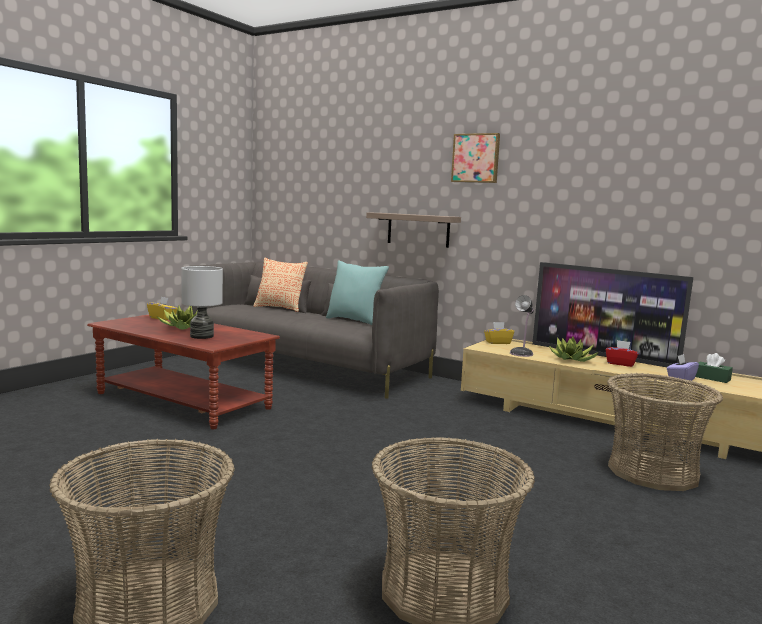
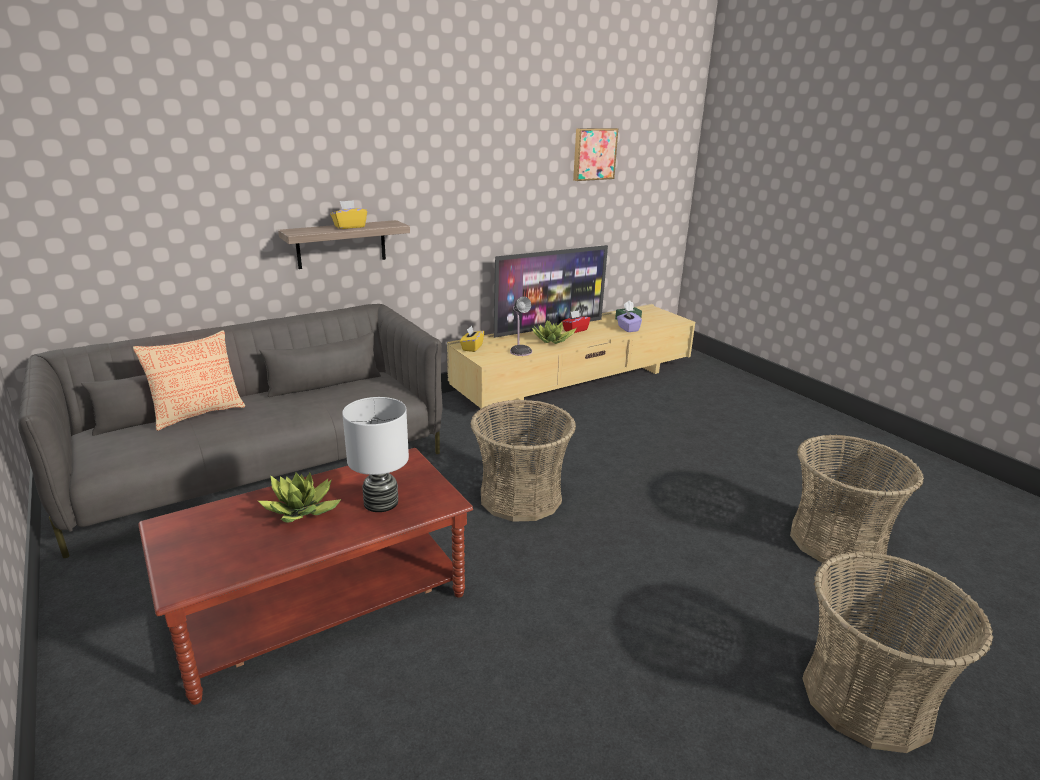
camera: 65 degrees left, 15 degrees up
(162, 318) = (202, 522): yellow tissue box -> yellow tissue box (349, 227)
(355, 321) = (340, 386): turquoise pillow -> none
(476, 158) = (406, 146): picture -> picture (593, 154)
(653, 472) = (672, 403): basket -> basket (520, 497)

